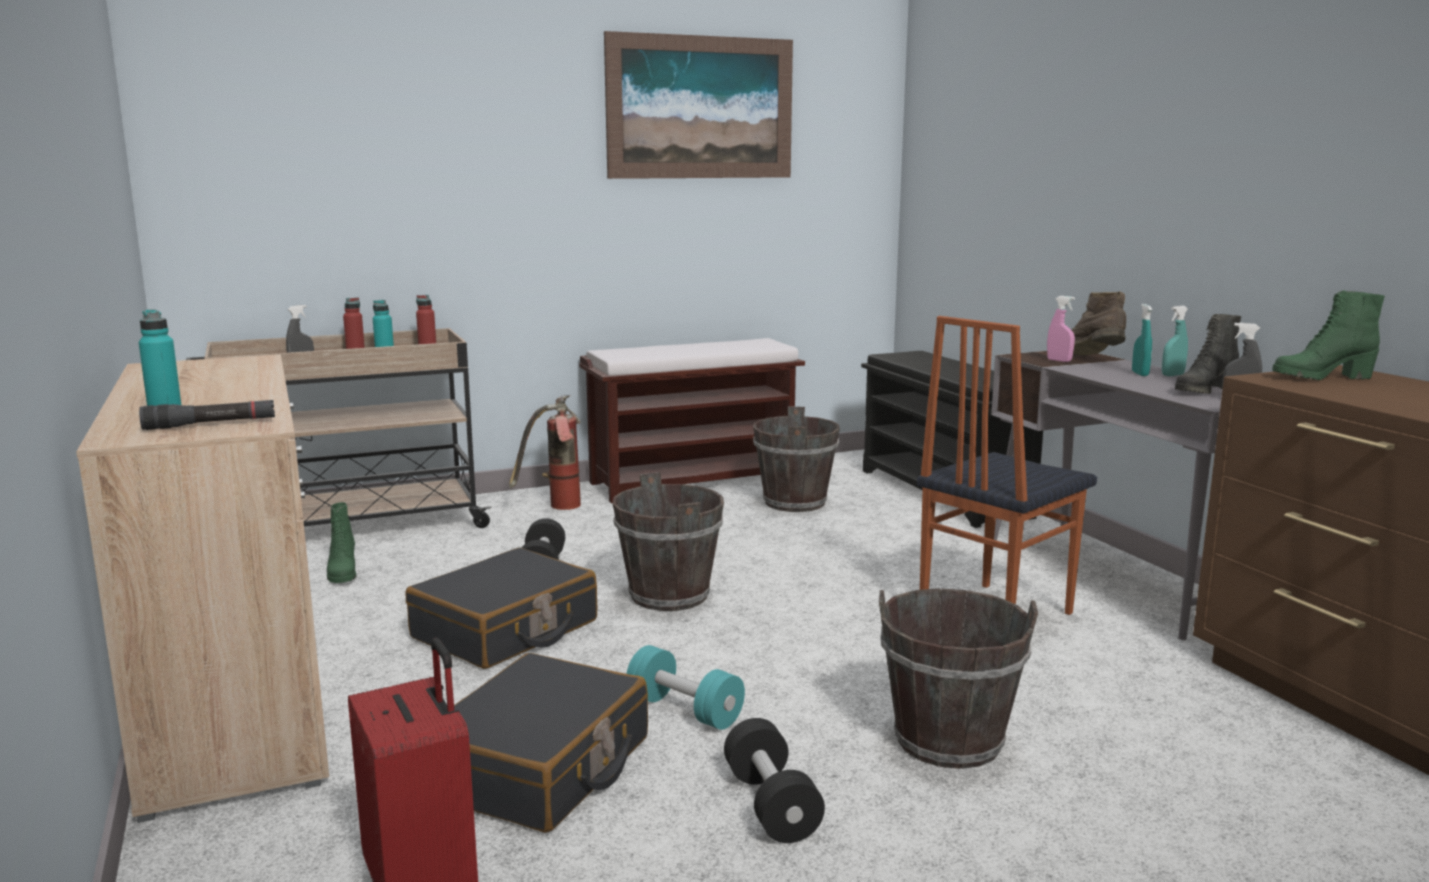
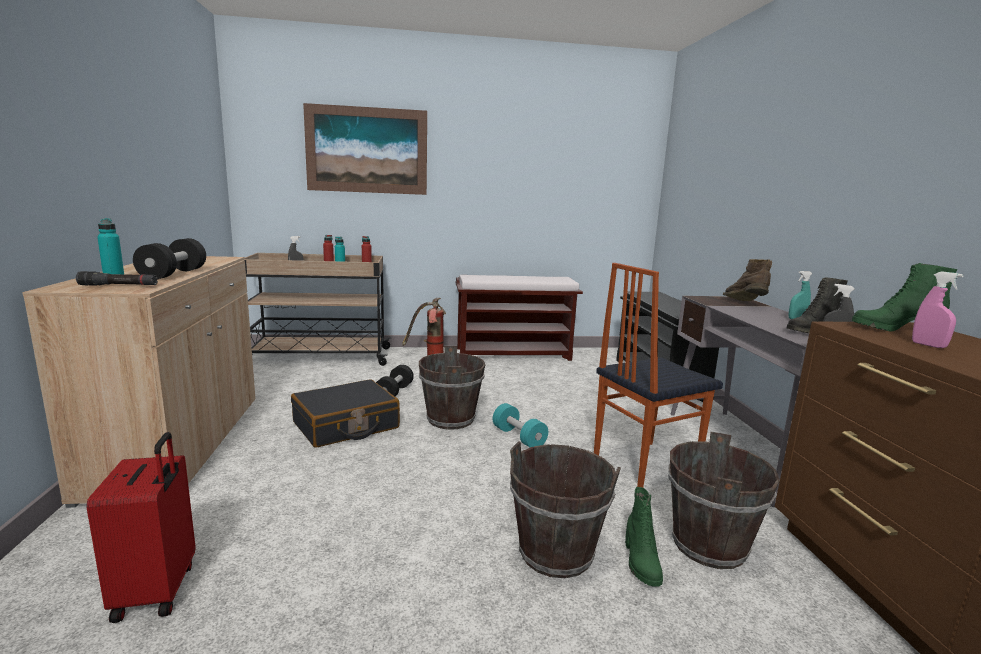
camera: 15 degrees right, 0 degrees up
(342, 574) = (293, 381): green boot -> green boot (640, 563)
(540, 767) = (292, 517): black suitcase -> none
(684, 710) = (404, 495): turquoise dumbbell -> turquoise dumbbell (519, 437)
(700, 108) = (536, 140): picture -> picture (367, 150)
(771, 805) = (406, 576): black dumbbell -> black dumbbell (173, 274)
(794, 502) = (563, 373): brown bucket -> brown bucket (708, 545)
(1059, 361) = (722, 302): pink spray bottle -> pink spray bottle (928, 345)
(1140, 374) = (772, 316): turquoise spray bottle -> none

